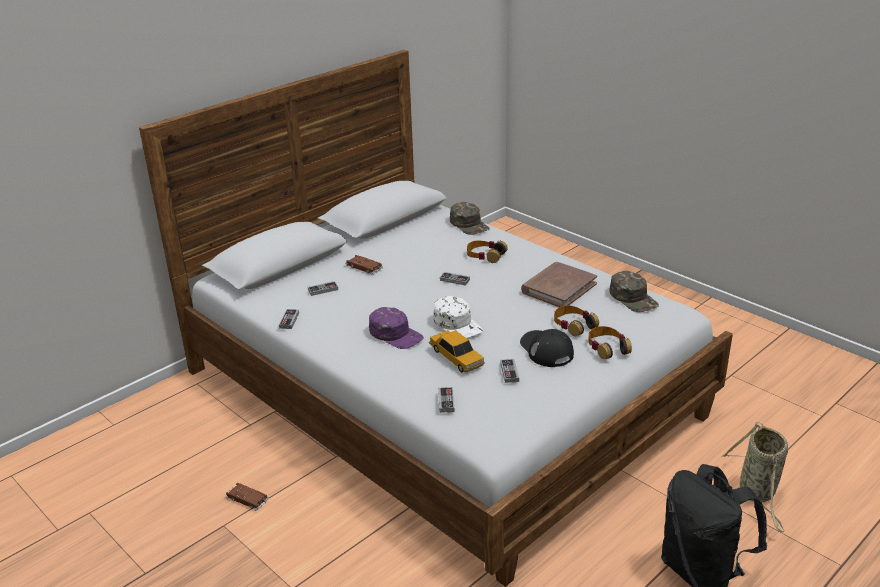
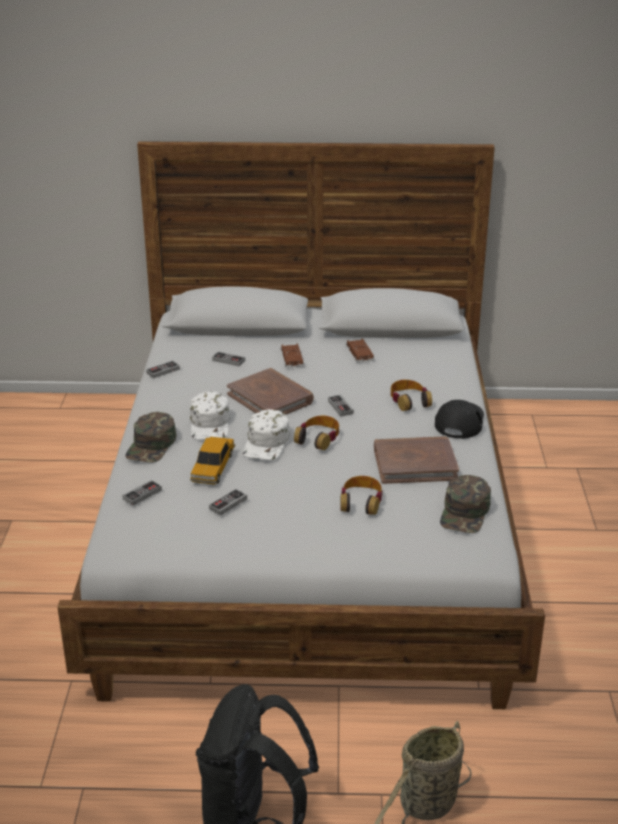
camera: 45 degrees right, 0 degrees up
(247, 499) = (51, 513): brown toy car -> brown toy car (360, 354)
(396, 334) = (210, 424): purple cap -> white cap
(402, 297) = (270, 398): none -> brown book
(469, 224) = (451, 366): green cap -> green cap (152, 445)
(546, 350) = (294, 506): black cap -> black cap (460, 422)
(607, 347) = (348, 537): headphones -> headphones (318, 438)

